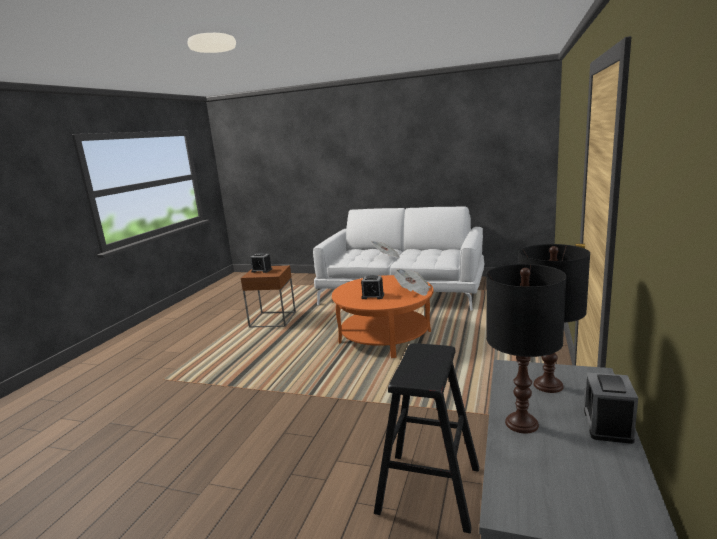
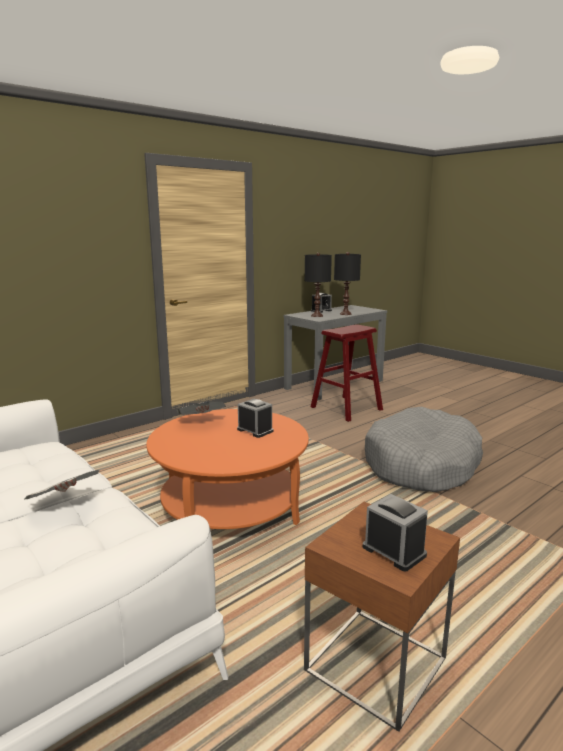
camera: 150 degrees left, 0 degrees up
(278, 415) = (421, 465): none -> grey dog bed
(429, 489) = (346, 408): black stool -> red stool

